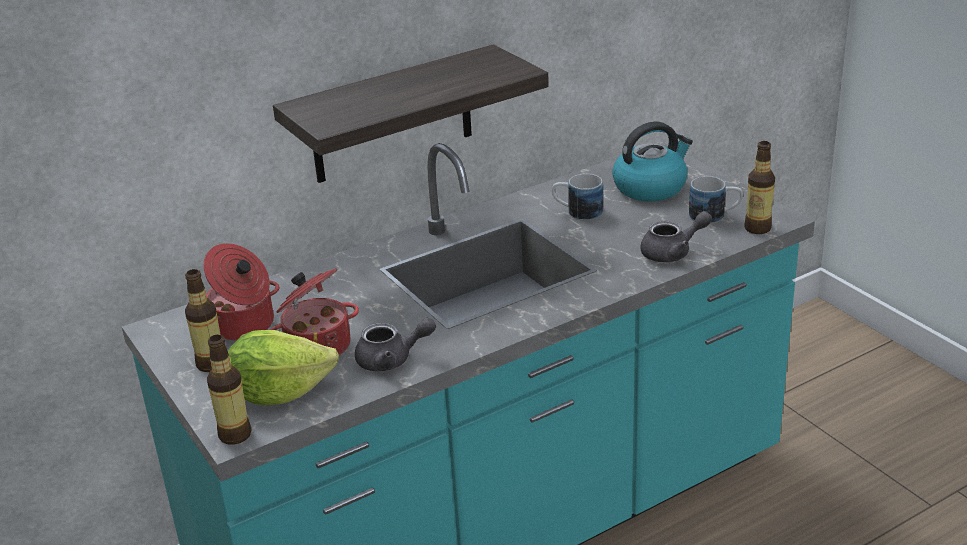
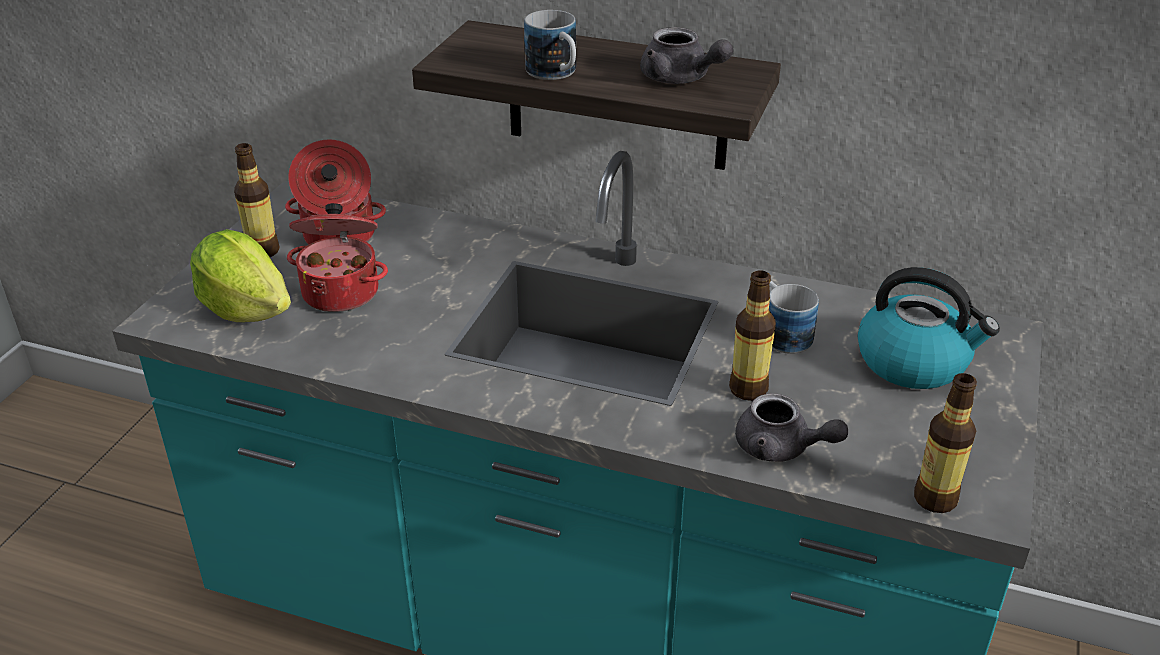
camera: 50 degrees right, 5 degrees up
(235, 435) = (162, 318): bottle -> bottle (748, 389)
(392, 360) = (356, 347): grey teapot -> grey teapot (680, 79)
(714, 216) = (915, 446): mug -> mug (556, 74)

